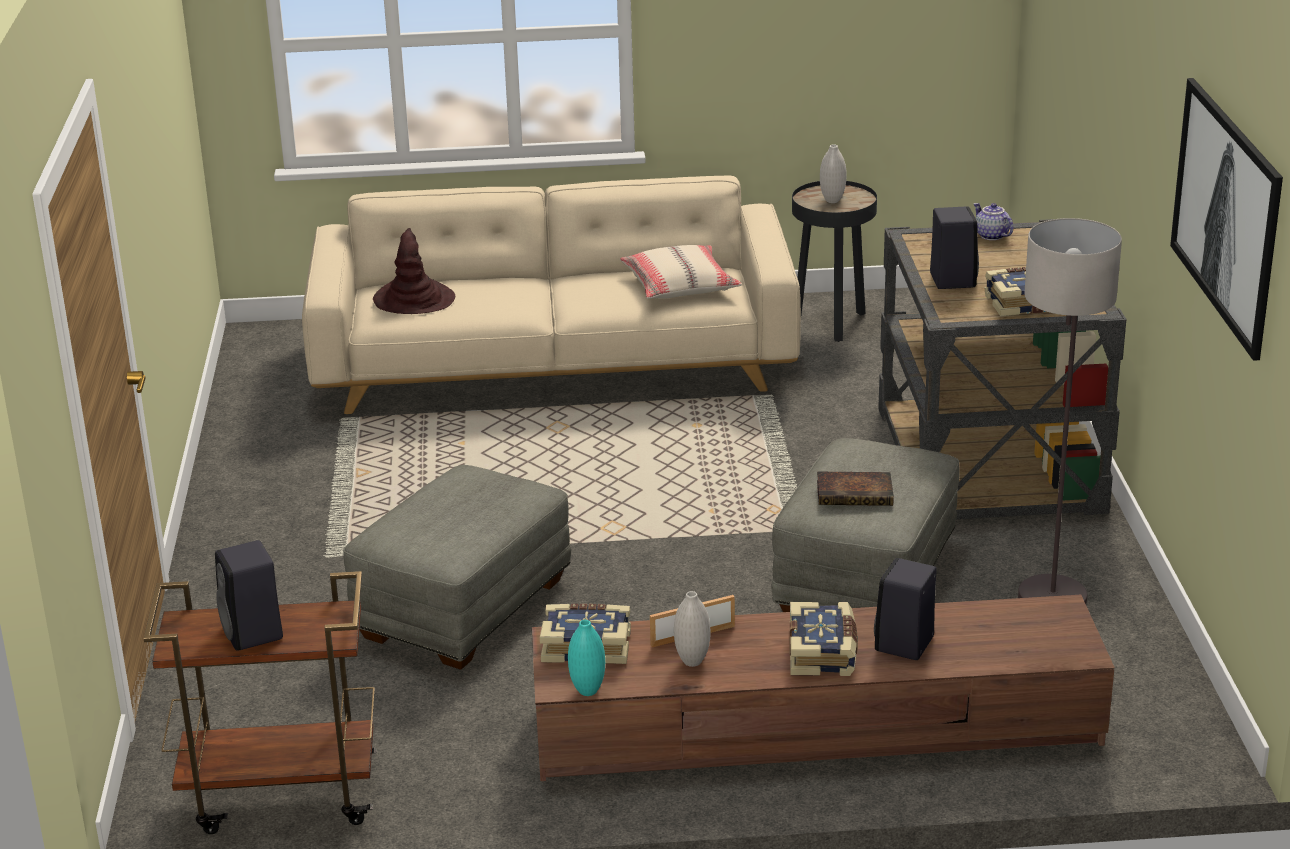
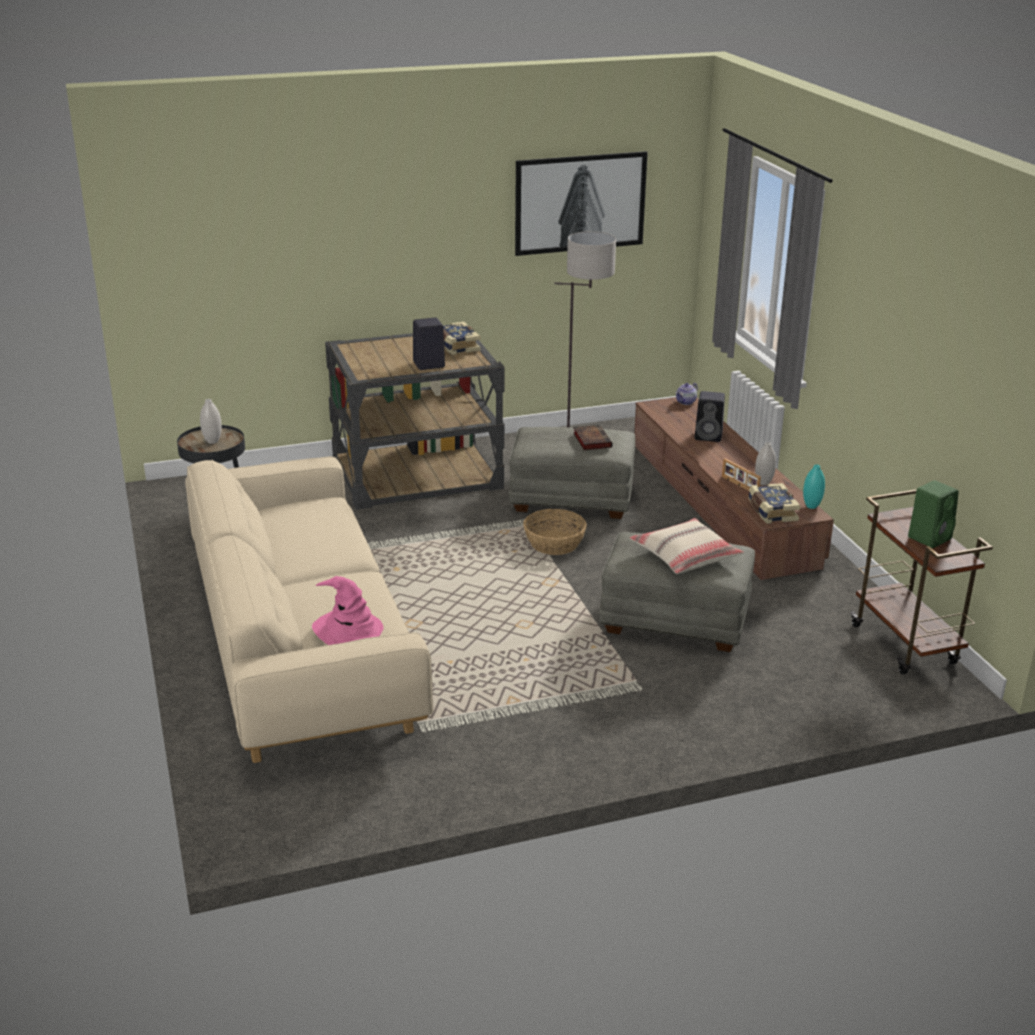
camera: 105 degrees left, 0 degrees up
(254, 634) = (930, 537): black speaker -> green speaker
(414, 299) = (347, 629): brown hat -> pink hat
(680, 286) = (303, 519): beige pillow -> beige pillow (685, 556)
(725, 546) = (554, 543): none -> basket
(823, 653) = (730, 453): book -> none
(990, 236) = (357, 357): teapot -> teapot (686, 402)

